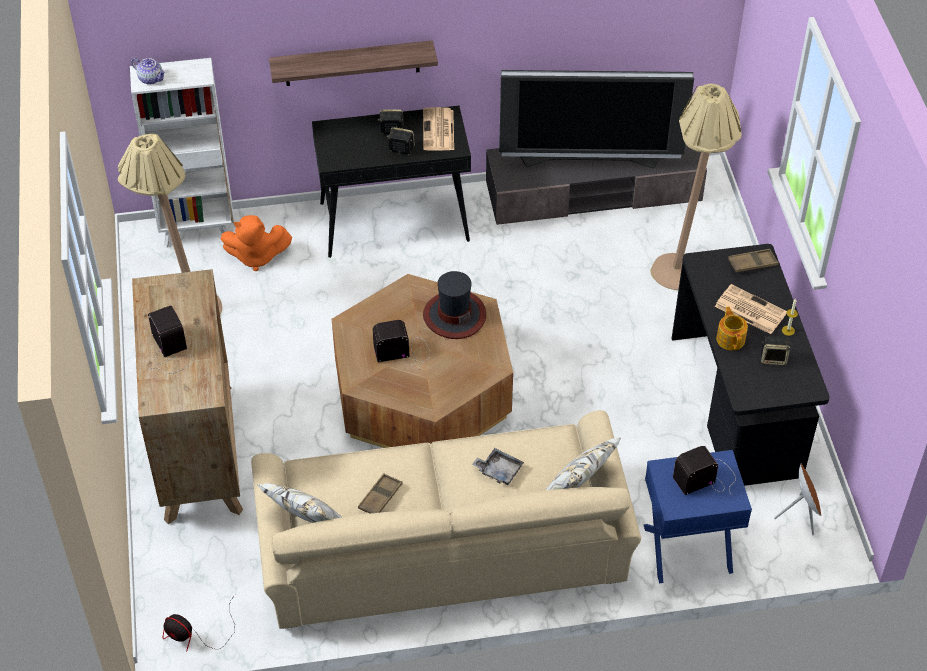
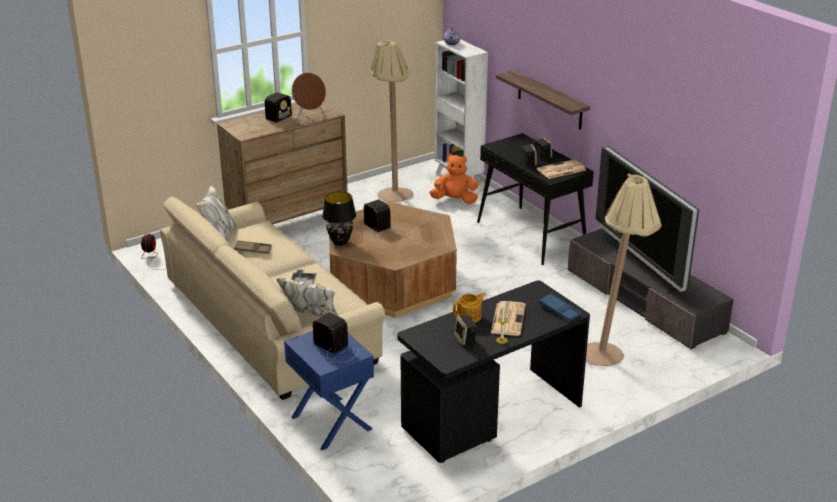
camera: 65 degrees right, 20 degrees down
(256, 256) = (455, 200): orange plush toy -> orange plush toy turned 120 degrees clockwise
(412, 402) = (339, 242): none -> black table lamp
(454, 315) = (427, 238): hat -> none
(752, 263) = (559, 310): brown tray -> blue tray
(801, 515) = (402, 473): brown speaker -> brown speaker (309, 118)

